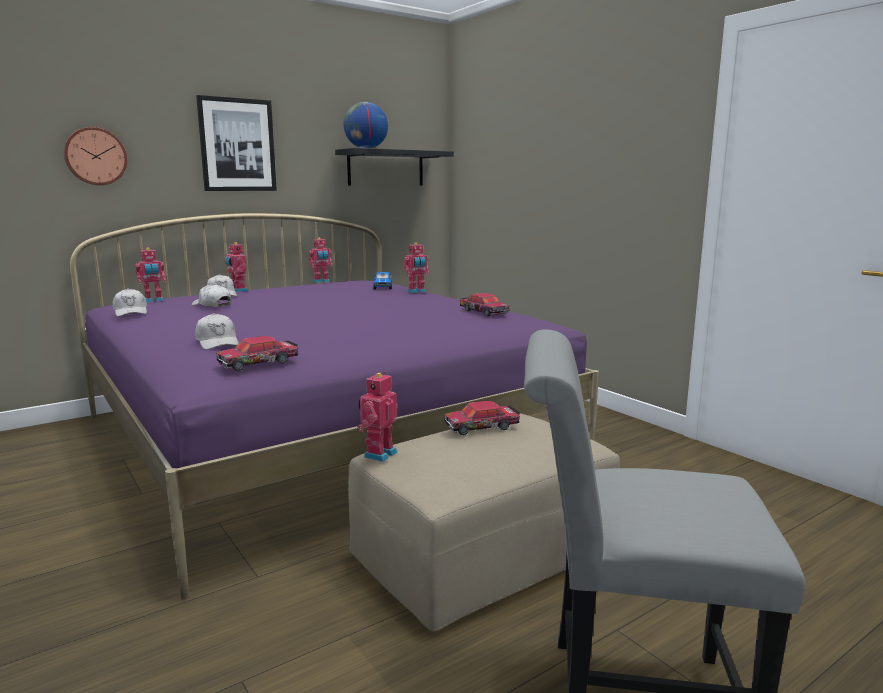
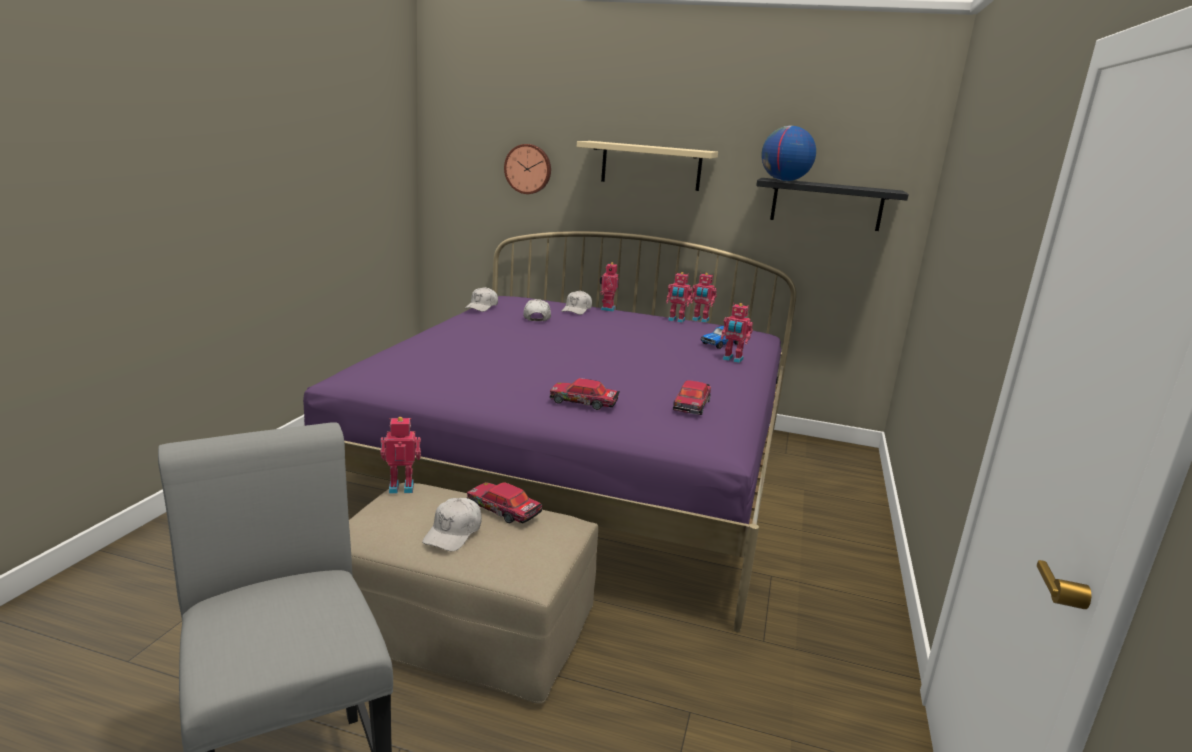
camera: 50 degrees right, 5 degrees up
(153, 300) = (526, 301): toy robot -> toy robot (676, 320)
(217, 343) = (431, 351): white cap -> white cap (453, 533)
(237, 145) = (651, 166): picture -> beige shelf
(259, 363) = (395, 377): toy car -> toy car (584, 402)

